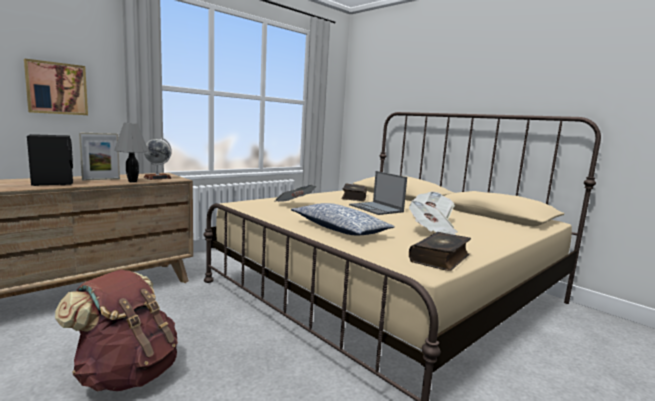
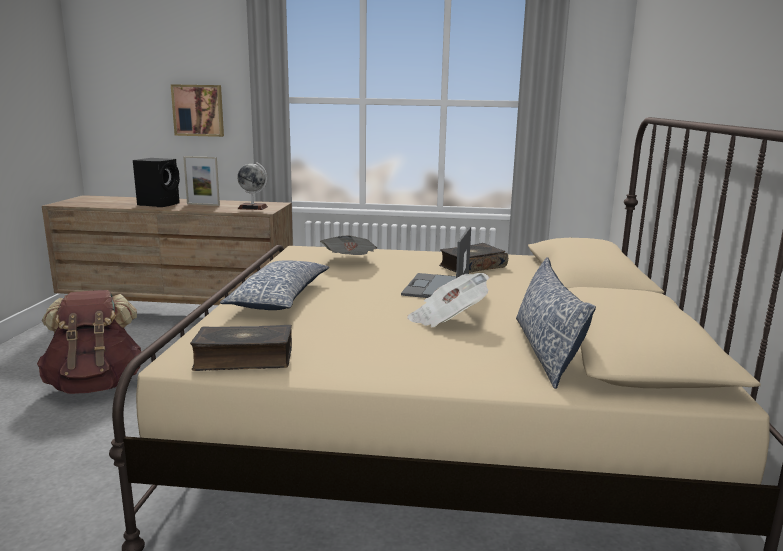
camera: 50 degrees right, 5 degrees up
(132, 181) = (216, 209): grey table lamp -> none
(432, 233) = (365, 334): newspaper -> none
(487, 221) = (545, 350): none -> pillow

